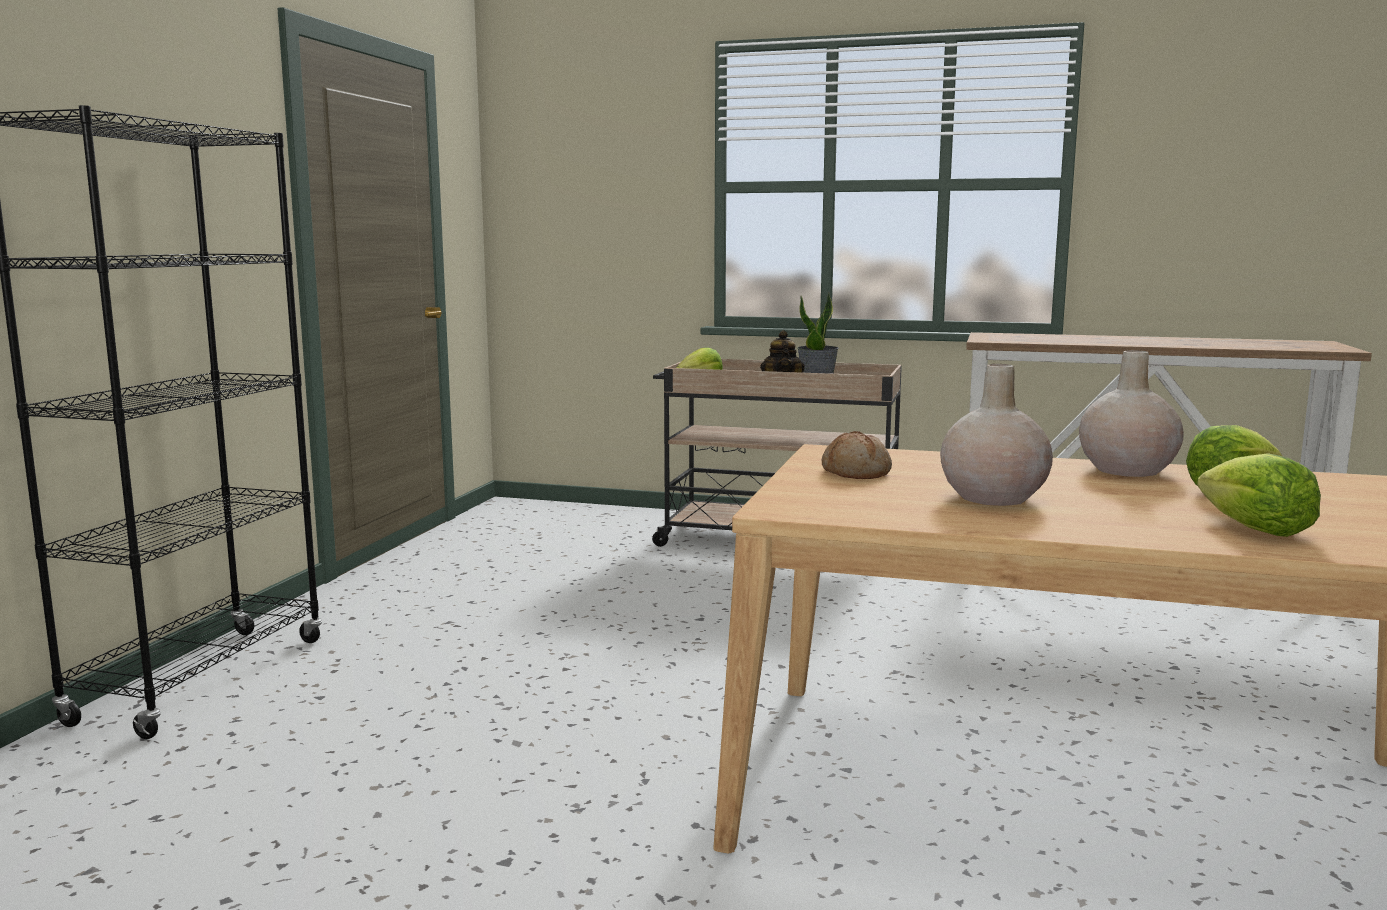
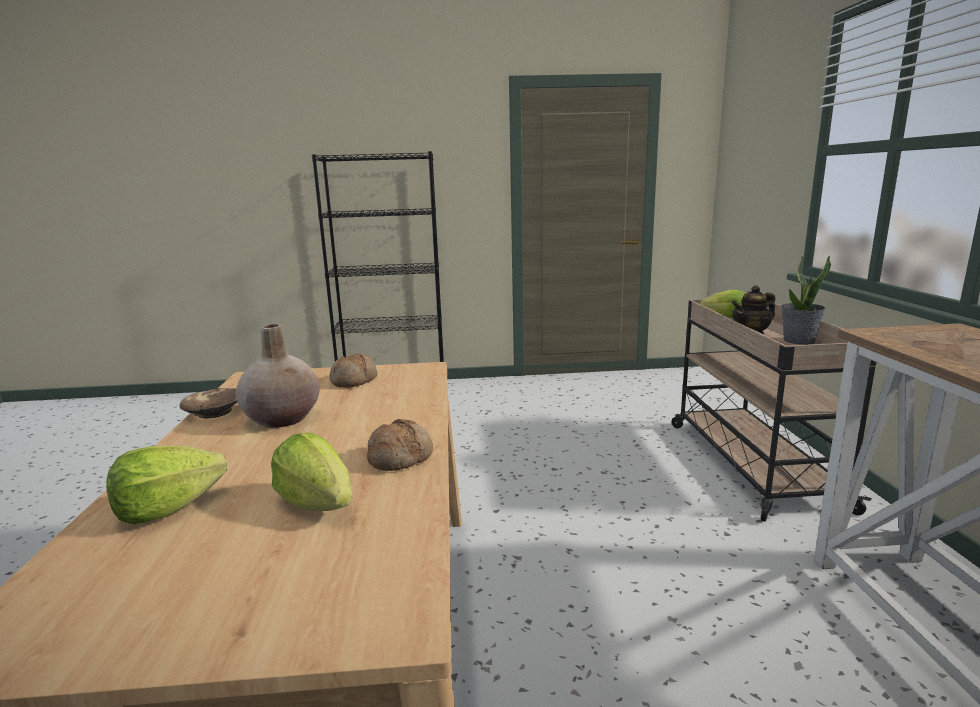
camera: 70 degrees right, 5 degrees up
(945, 522) = (215, 411): none -> brown bowl
(1126, 470) = (400, 457): beige vase -> bread

